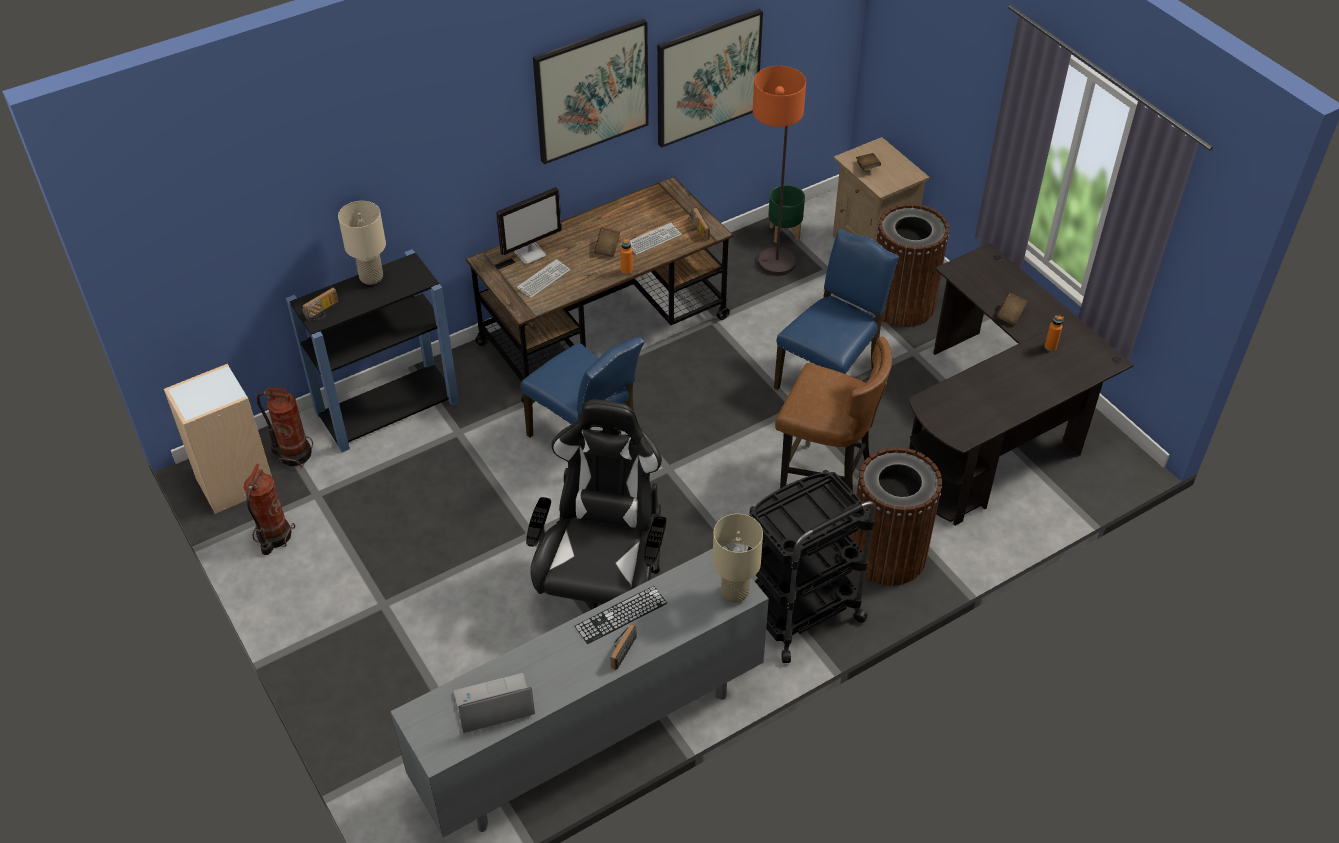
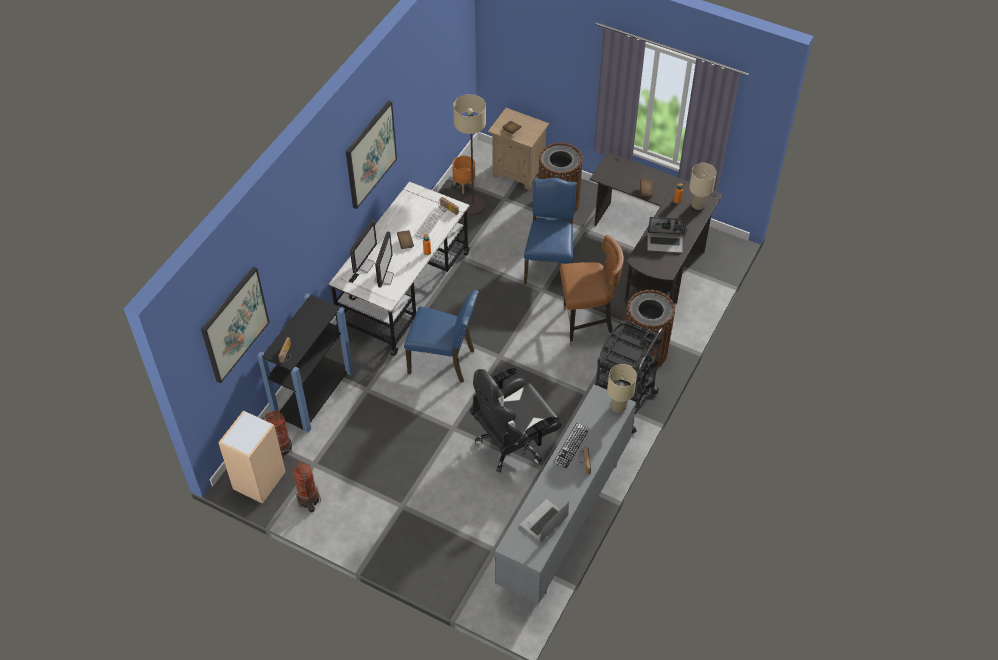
camera: 30 degrees left, 5 degrees up
(371, 279) = (299, 322): beige table lamp -> beige table lamp (698, 206)
(543, 279) = (384, 277): keyboard -> monitor
(603, 331) = (404, 291): brown desk -> white desk
(603, 592) = (515, 441): black office chair -> black office chair turned 105 degrees counterclockwise
(707, 77) = (416, 116): picture -> picture (234, 324)
(770, 269) = (472, 212): orange floor lamp -> beige floor lamp
(784, 233) = (464, 185): green planter -> orange planter
(989, 396) = (665, 243): none -> laptop

